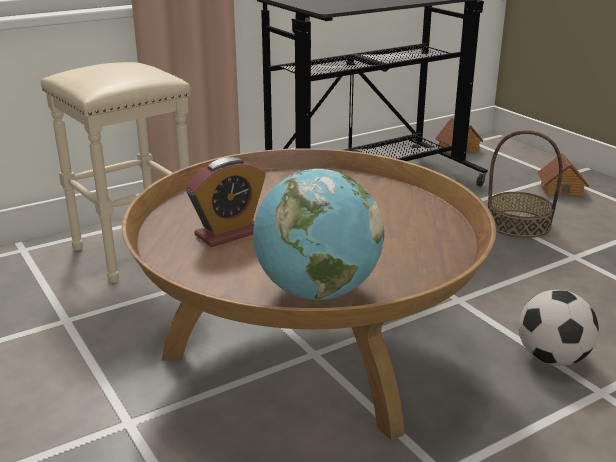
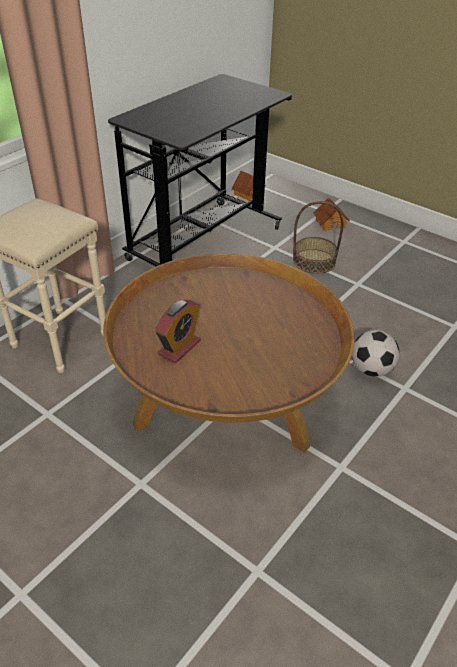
camera: 20 degrees left, 15 degrees up
(317, 292) = (263, 388): globe -> none

